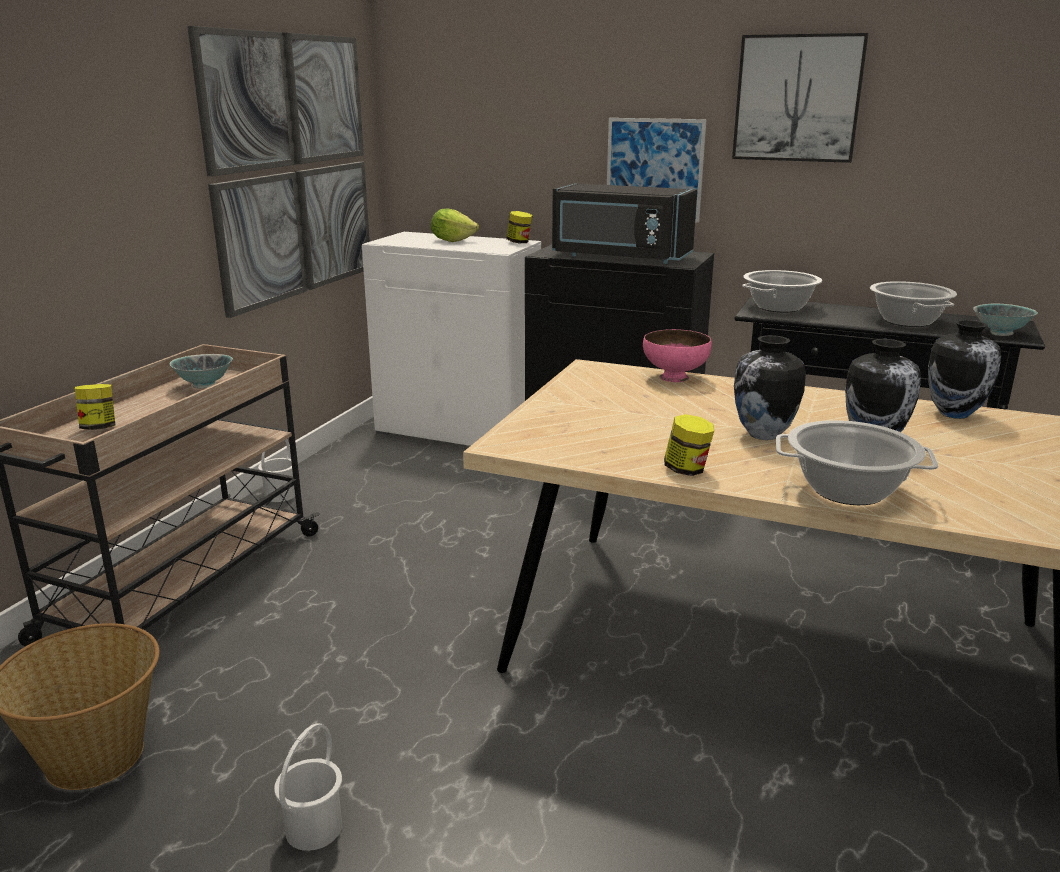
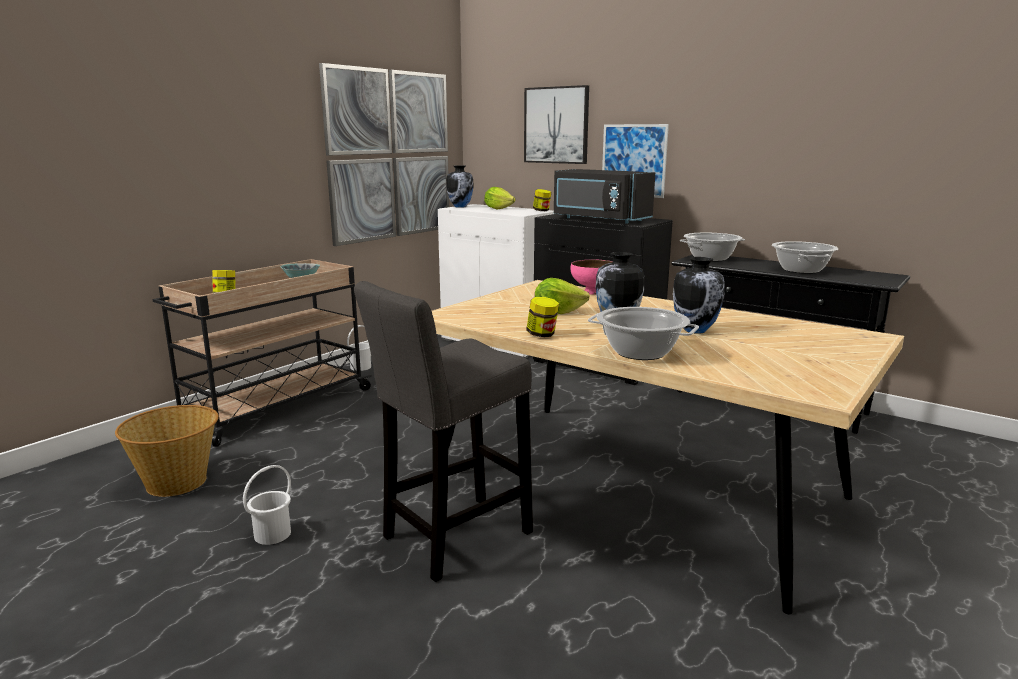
camera: 15 degrees right, 5 degrees down
(587, 782) = (451, 538): none -> grey stool
(665, 421) = (558, 312): none -> lettuce
(797, 98) = (731, 107): picture -> picture (556, 125)
(954, 414) = (777, 322): vase -> vase (460, 206)
(1001, 333) = (869, 280): bowl -> none

